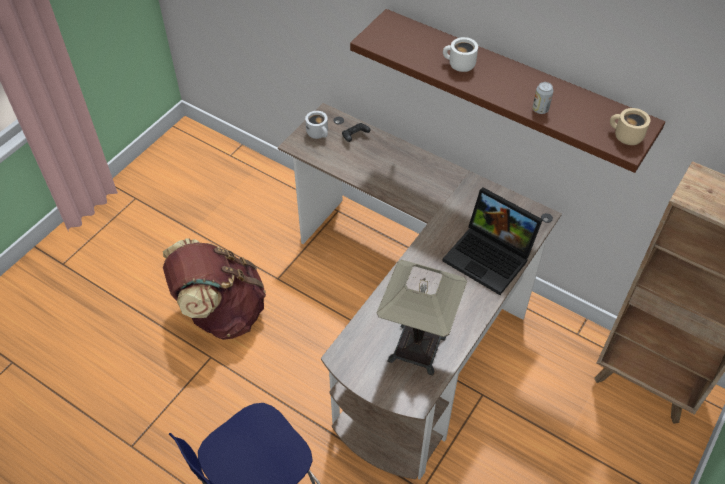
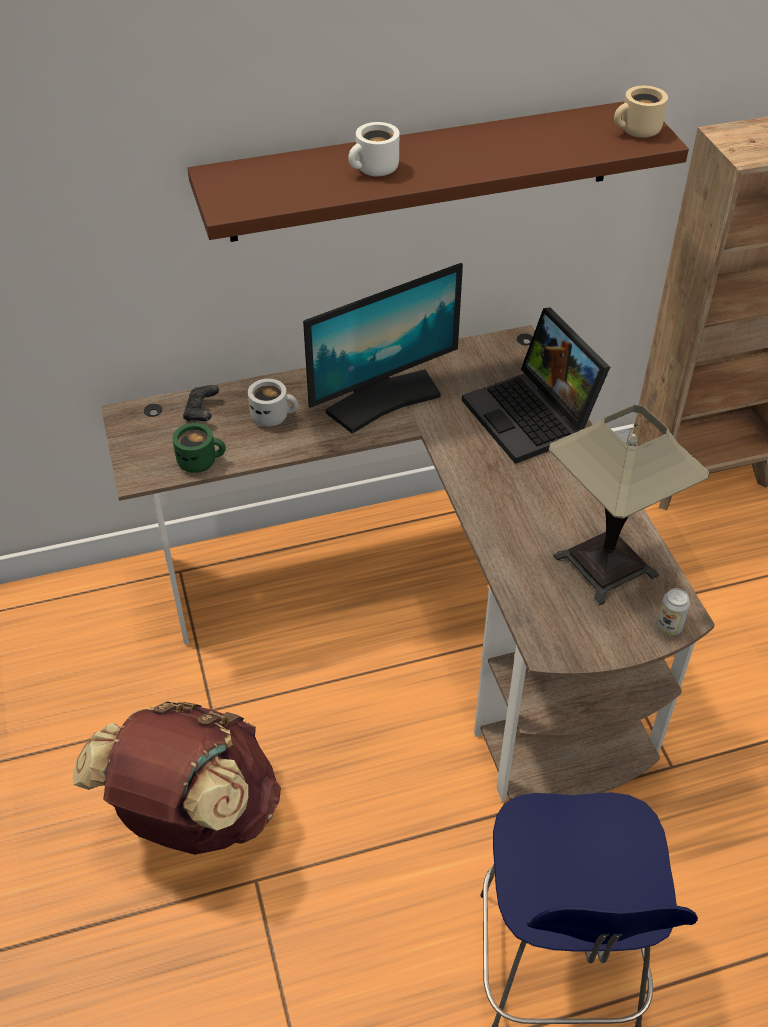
camera: 50 degrees left, 5 degrees down
(319, 133) = (150, 441): white mug -> white mug (273, 416)
(325, 157) = (200, 461): none -> green mug
(435, 192) = (383, 400): none -> monitor
(491, 257) = (533, 417): laptop -> laptop turned 75 degrees clockwise
(540, 109) = (526, 158): can -> can (669, 627)

